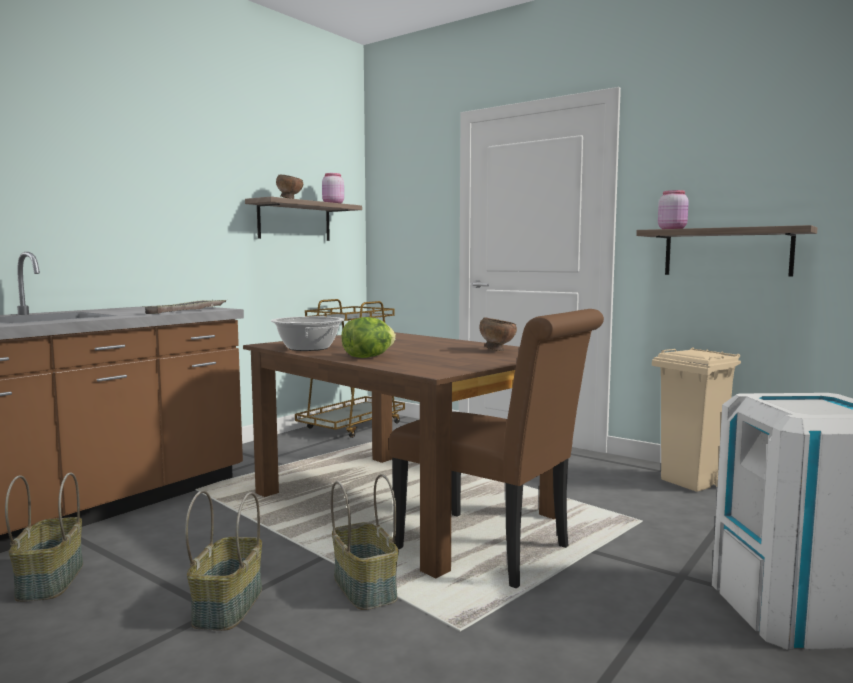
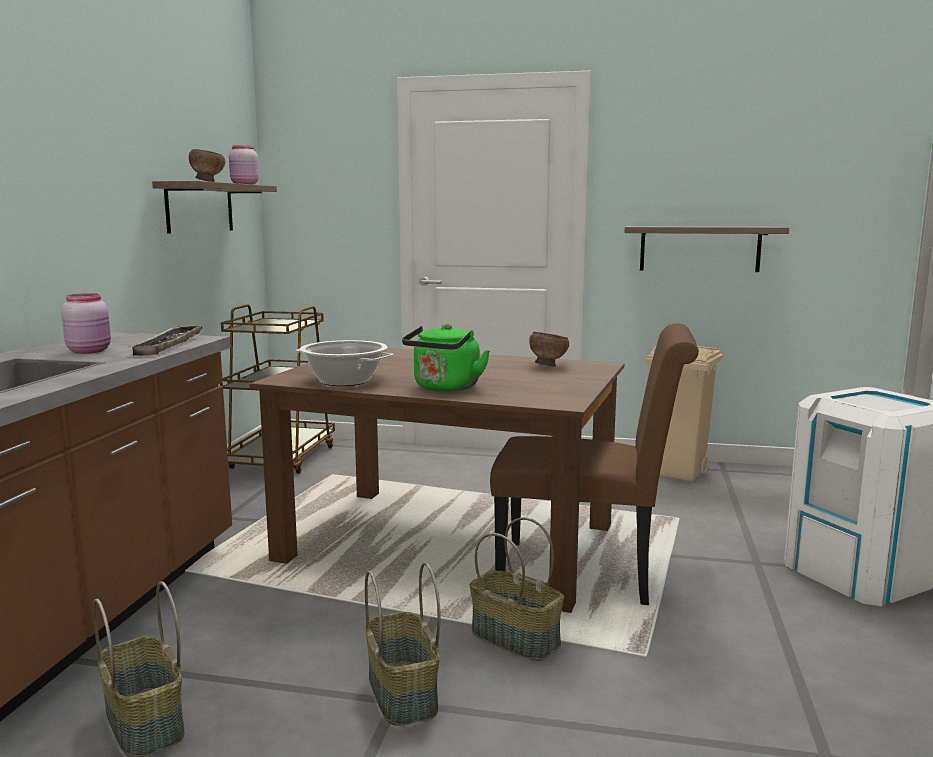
camera: 25 degrees left, 5 degrees up
(368, 357) = (445, 388): lettuce -> green kettle
(672, 229) = (654, 226): pink jar -> pink jar (90, 351)

